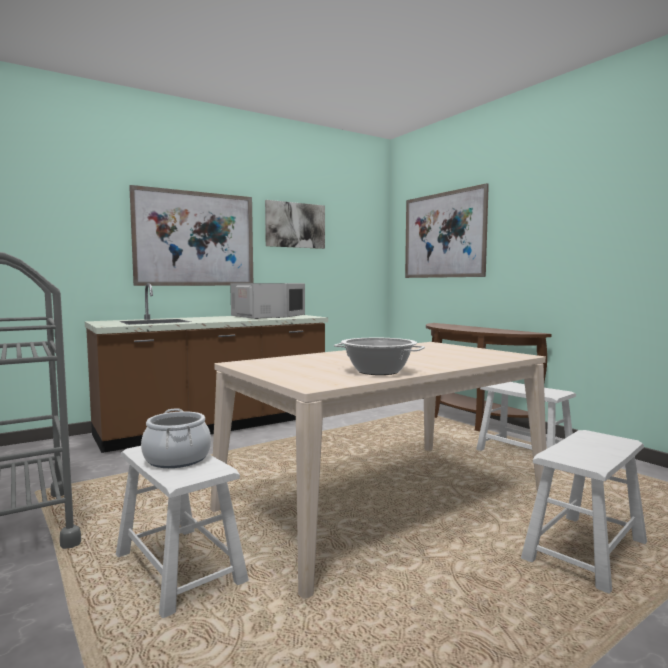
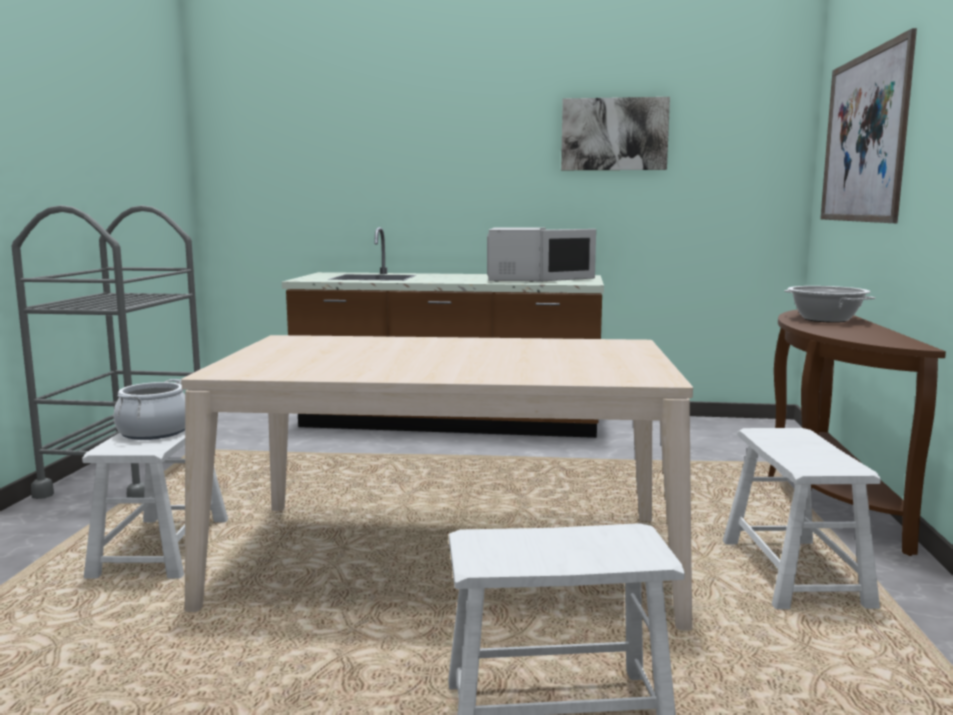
camera: 40 degrees right, 5 degrees up
(195, 239) = (455, 165): picture -> none
(378, 371) = (353, 369): cooking pot -> cooking pot (825, 319)

